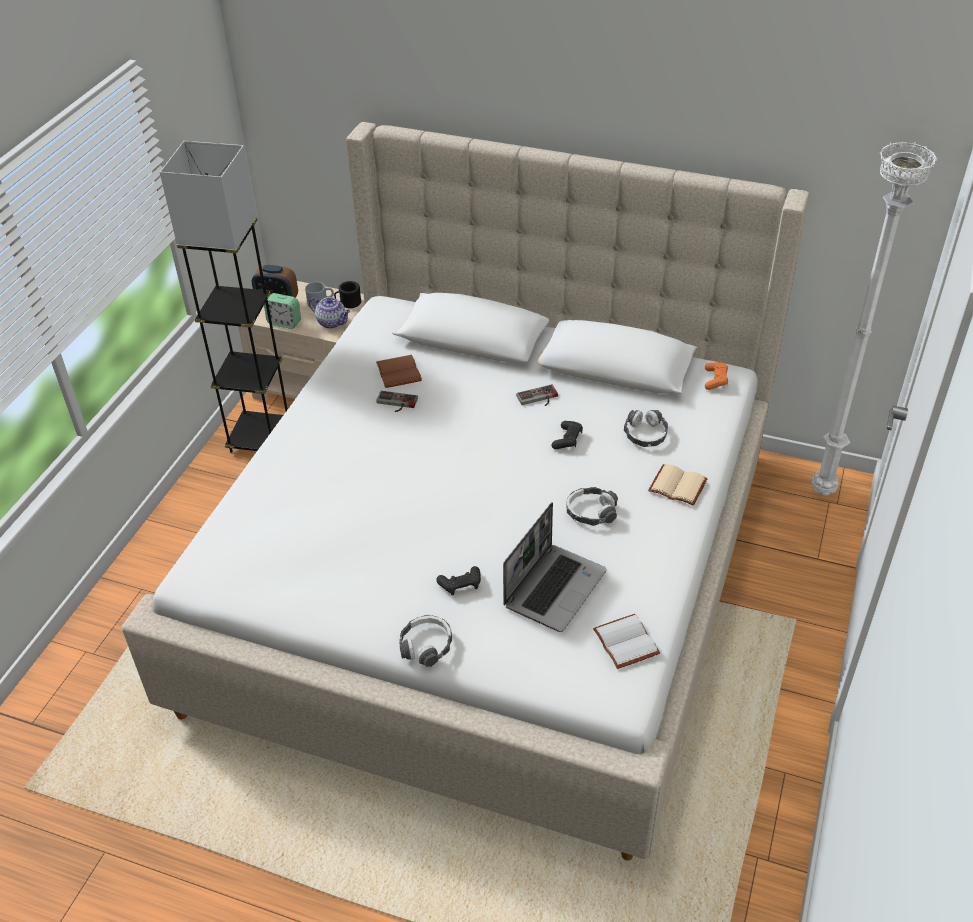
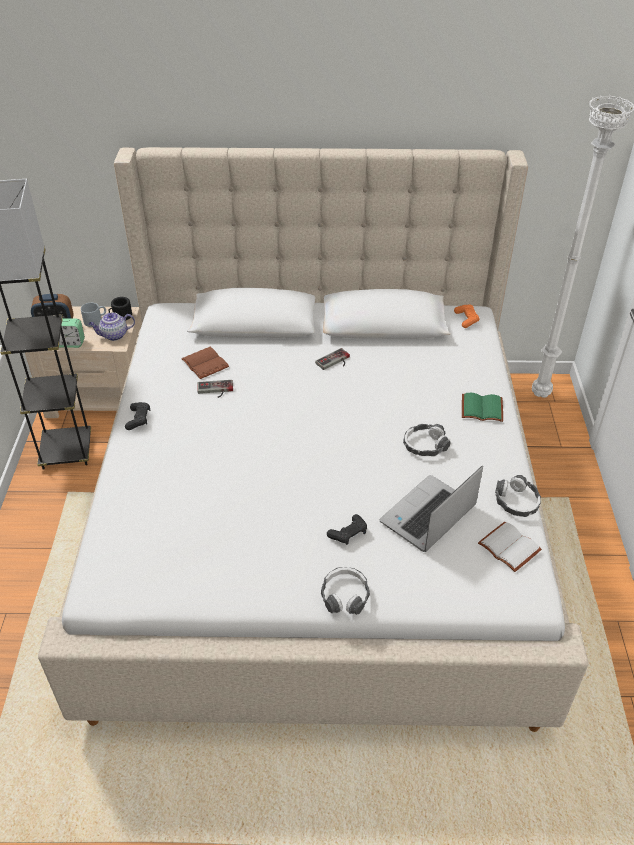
camera: 20 degrees left, 0 degrees up
(332, 322) = (114, 335): teapot -> teapot turned 150 degrees clockwise
(554, 587) = (428, 516): laptop -> laptop turned 150 degrees counterclockwise
(567, 439) = (375, 390): black game controller -> black game controller (138, 419)
(645, 434) = (435, 373): headphones -> headphones (516, 501)
(679, 485) = (482, 408): beige book -> green book

